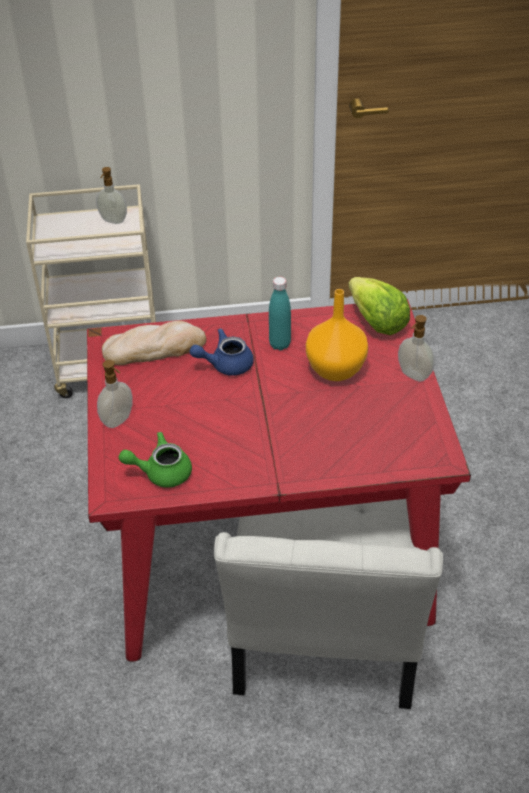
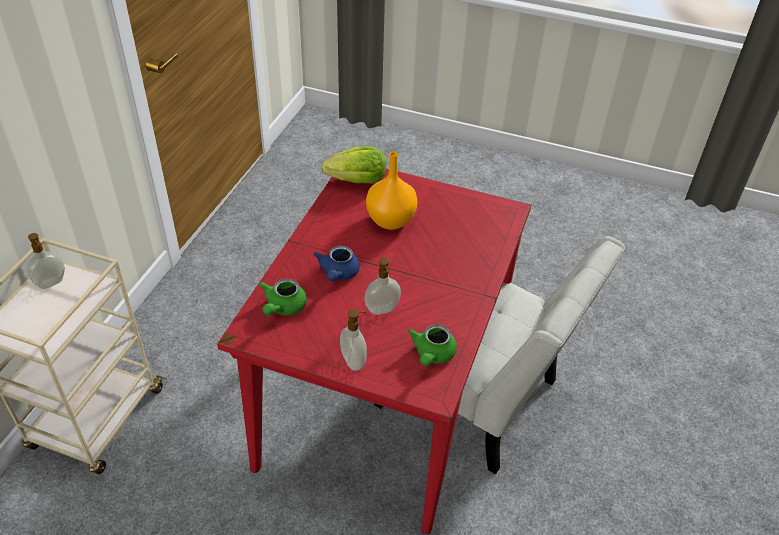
camera: 65 degrees left, 0 degrees up
(154, 348) = (283, 307): bread -> green teapot
(280, 344) = (340, 236): turquoise bottle -> none
(413, 375) = (424, 188): soap dispenser -> soap dispenser (382, 310)

